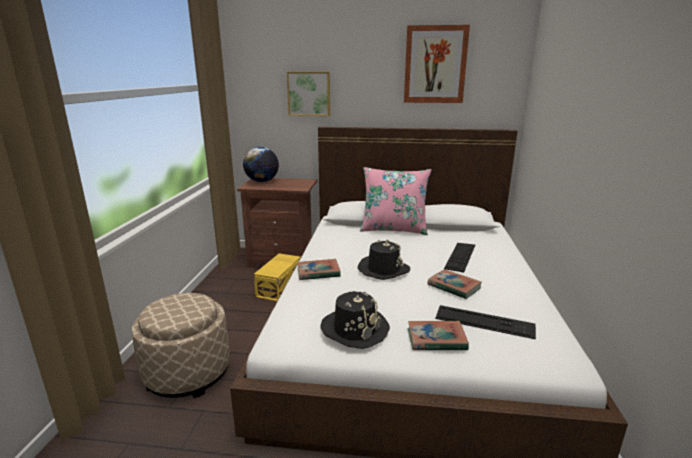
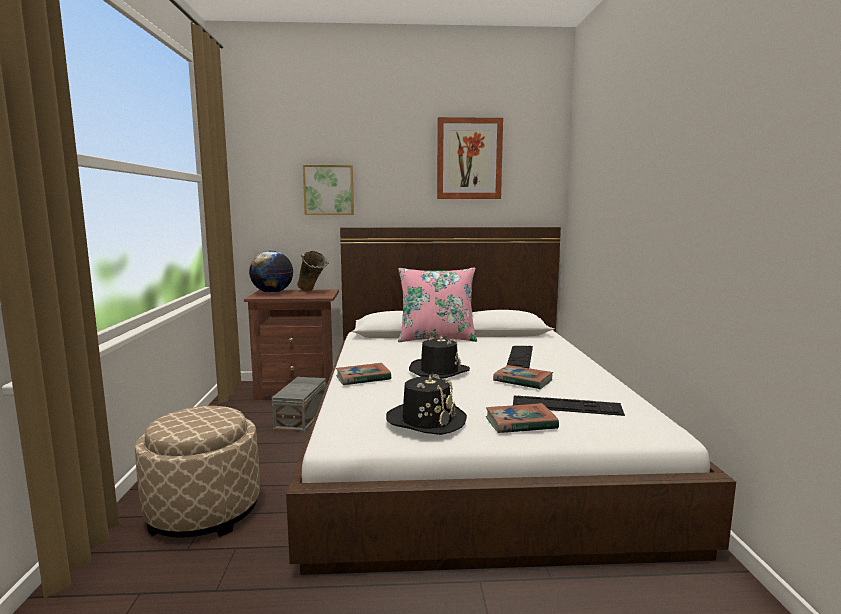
camera: 10 degrees left, 10 degrees down
(280, 287) = (302, 417): yellow storage box -> grey storage box
(294, 182) = (312, 292): none -> beige vase

